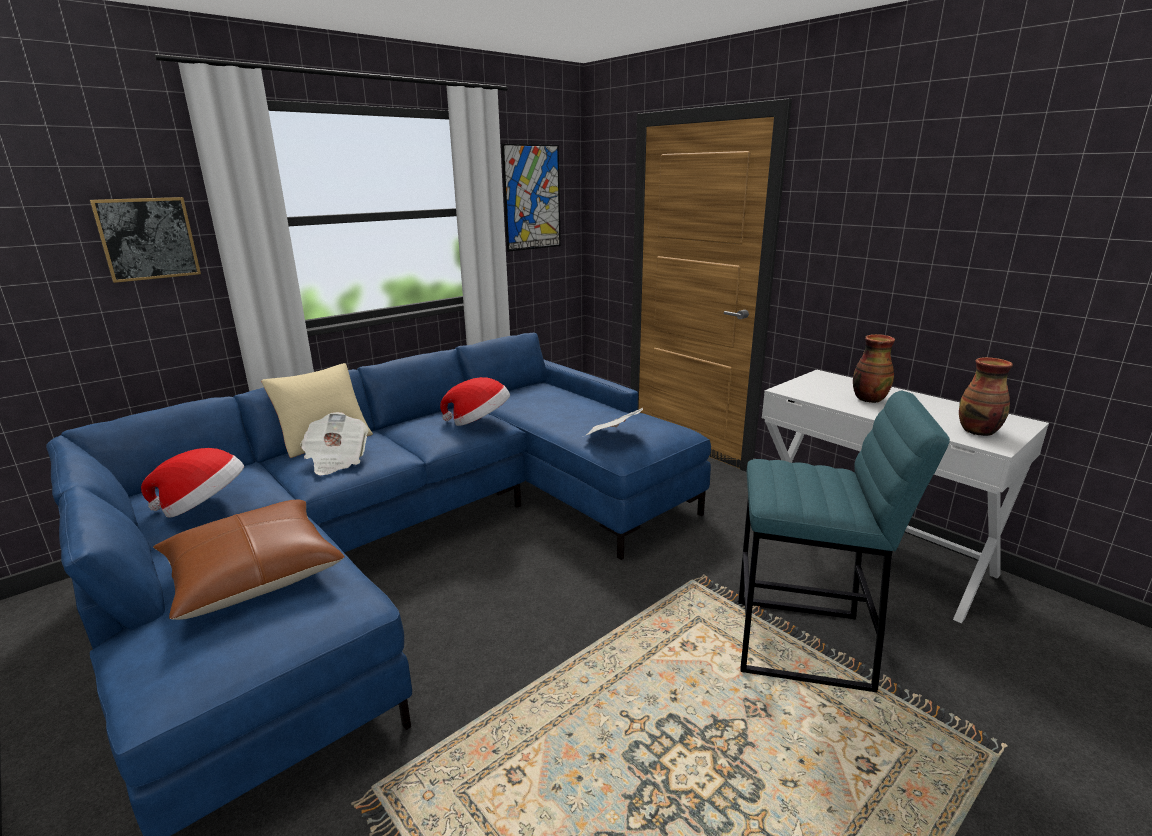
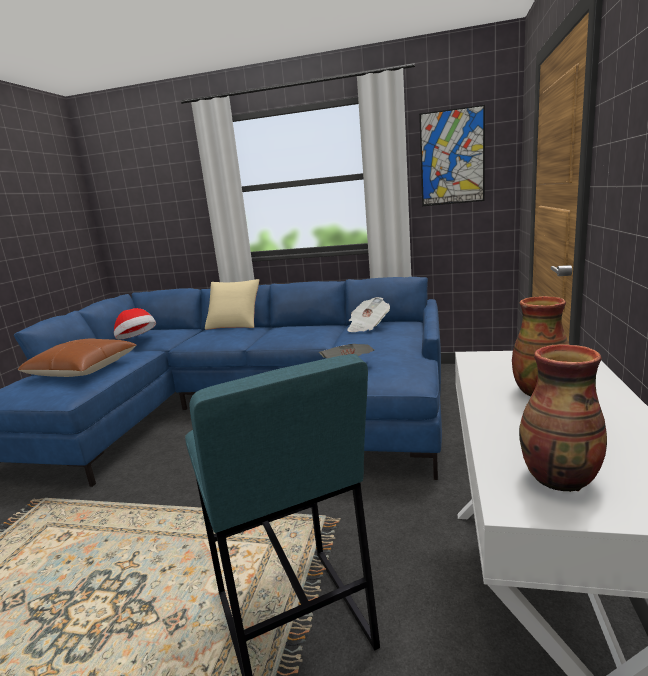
camera: 55 degrees right, 5 degrees down
(147, 239) = (184, 200): picture -> none
(336, 460) = (211, 335): newspaper -> newspaper (367, 327)
(479, 422) = (308, 334): hat -> none

